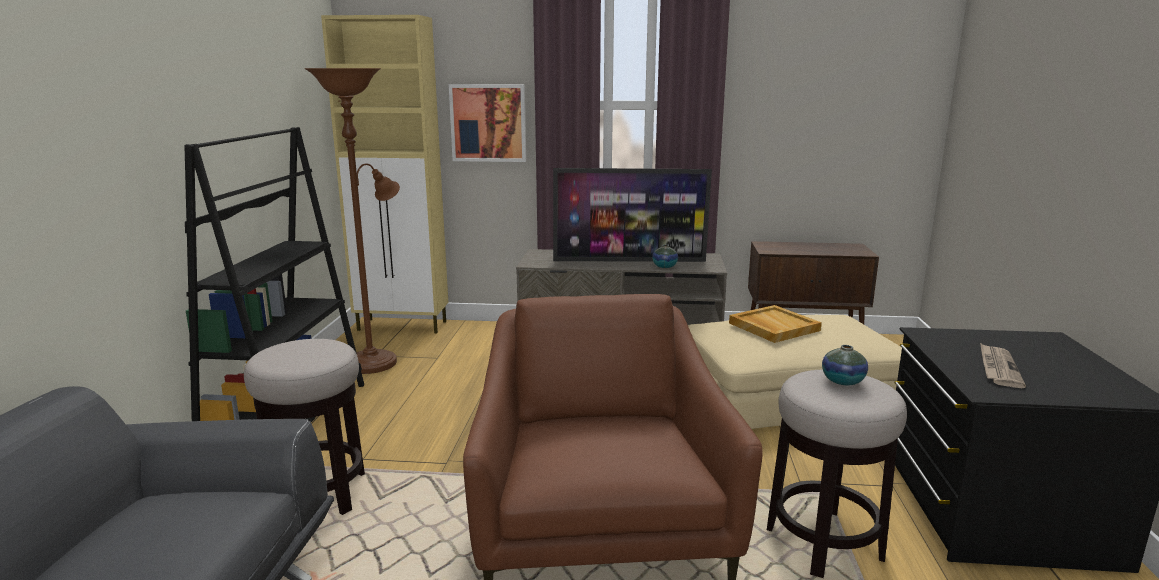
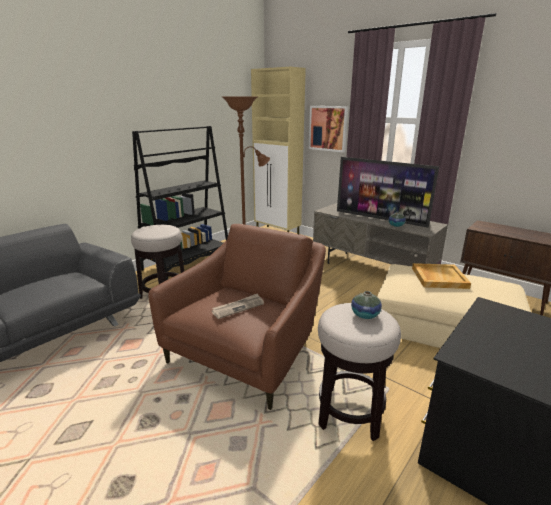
camera: 35 degrees right, 5 degrees up
(998, 368) = (503, 345): newspaper -> newspaper (238, 307)

